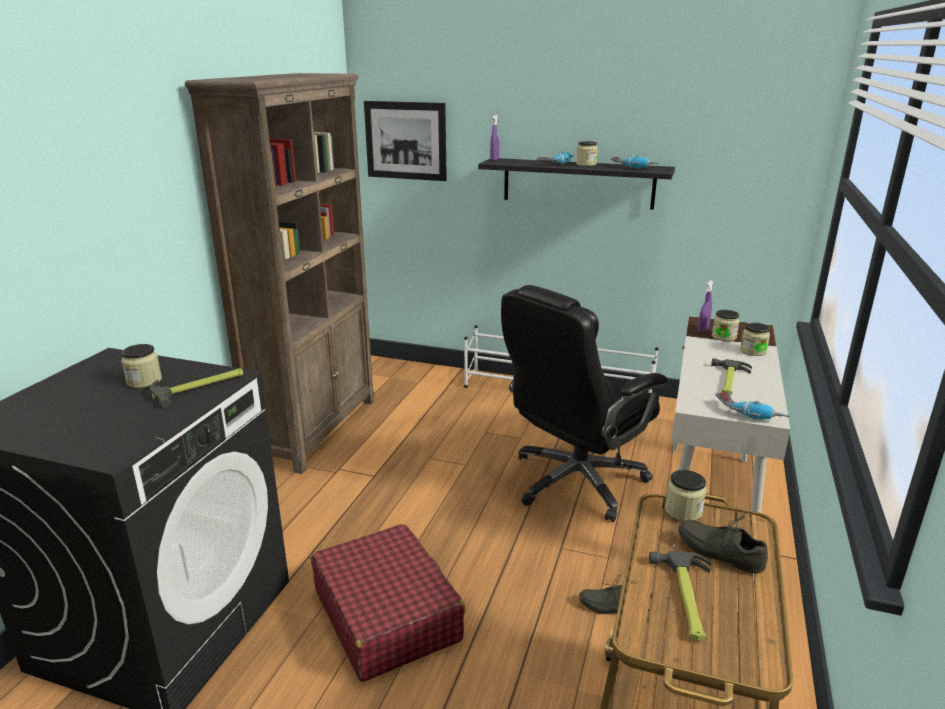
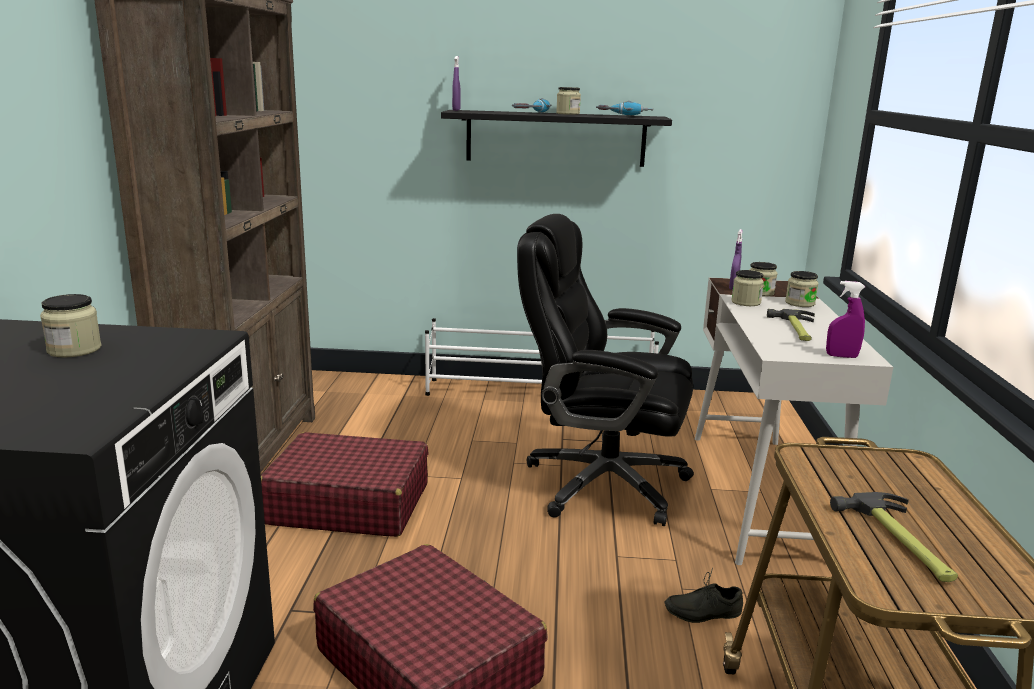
camera: 15 degrees left, 5 degrees down
(200, 387) = (168, 351): hammer -> none
(374, 477) = (348, 504): none -> red suitcase
(405, 140) = (338, 90): picture -> none
(575, 482) = (601, 483): black office chair -> black office chair turned 75 degrees clockwise
(683, 511) = (832, 455): jar -> jar (746, 302)
(720, 550) = (902, 489): grey shoe -> none
(749, 413) = (841, 356): power drill -> purple spray bottle

